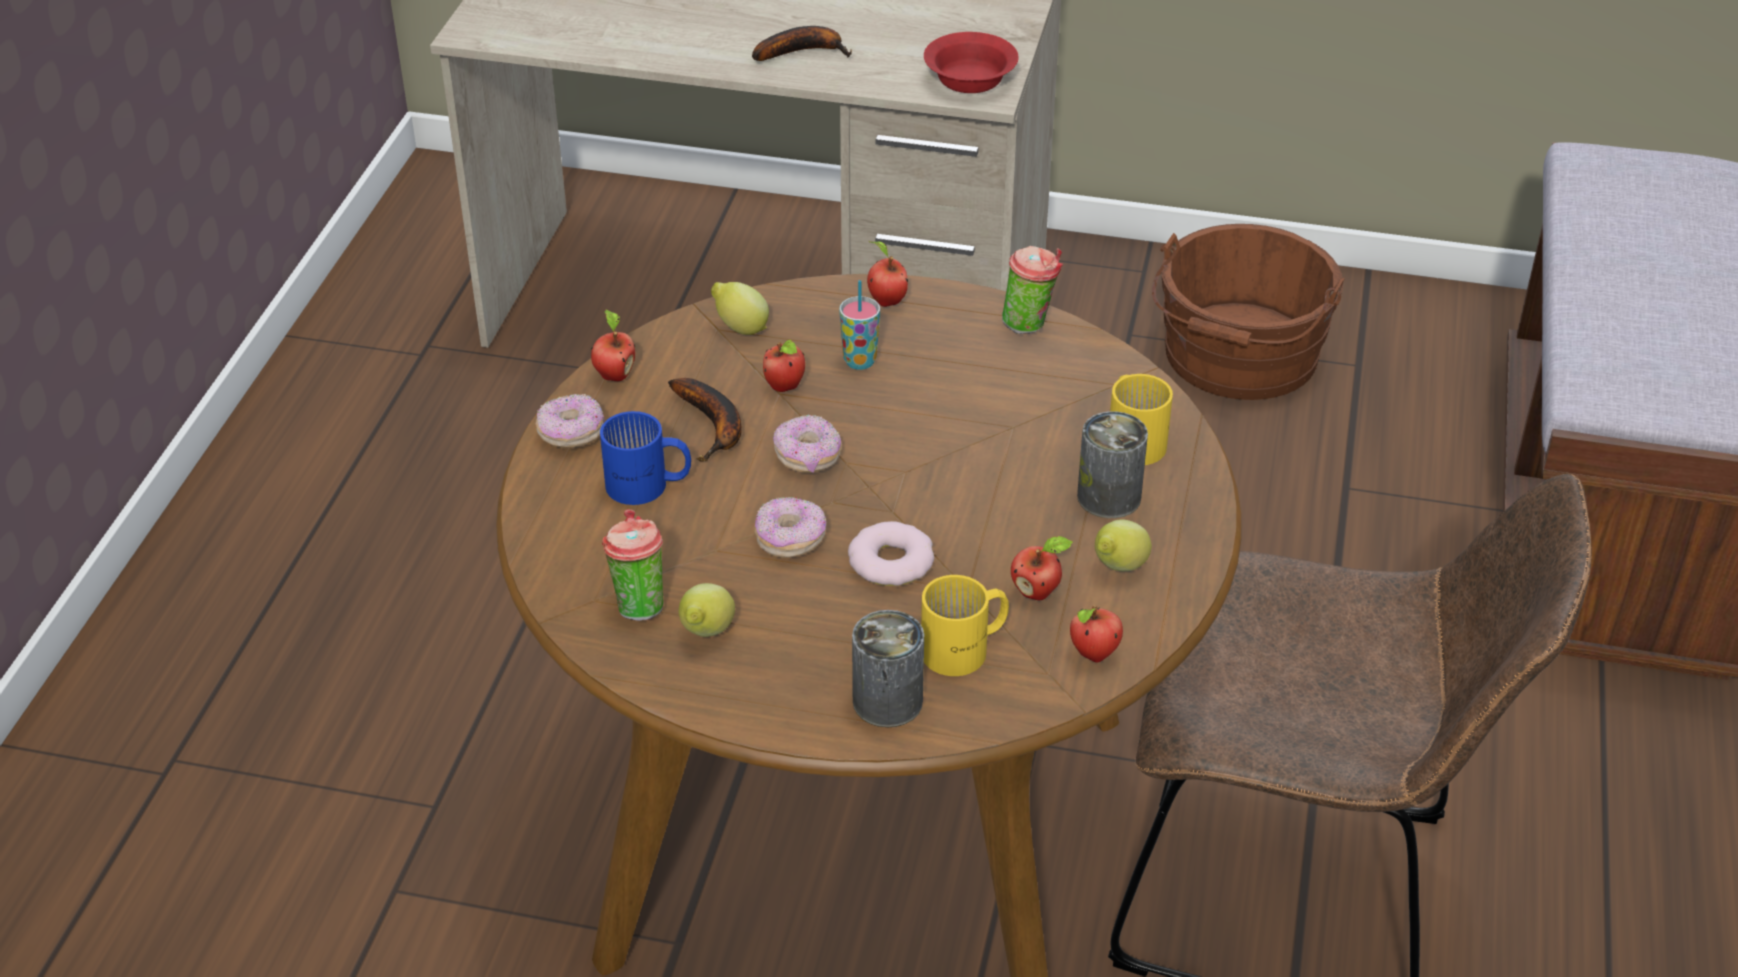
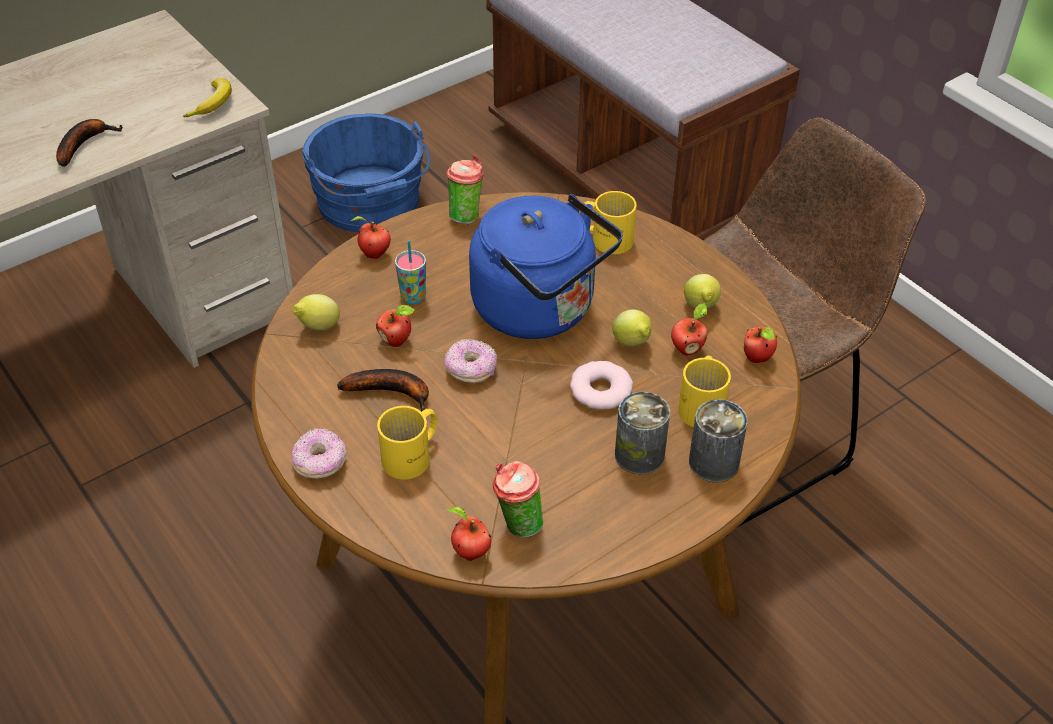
camera: 50 degrees left, 5 degrees up
(614, 375) = (288, 409): apple -> apple (469, 552)
(648, 486) = (414, 455): blue mug -> yellow mug
(706, 633) = (577, 508): lemon -> lemon (632, 344)
(790, 539) = (535, 421): donut -> none
(955, 455) = (540, 310): none -> blue kettle
(969, 80) = (213, 104): red bowl -> banana
(1109, 497) = (641, 275): can -> can (639, 455)
(1238, 359) = (371, 204): brown bucket -> blue bucket

